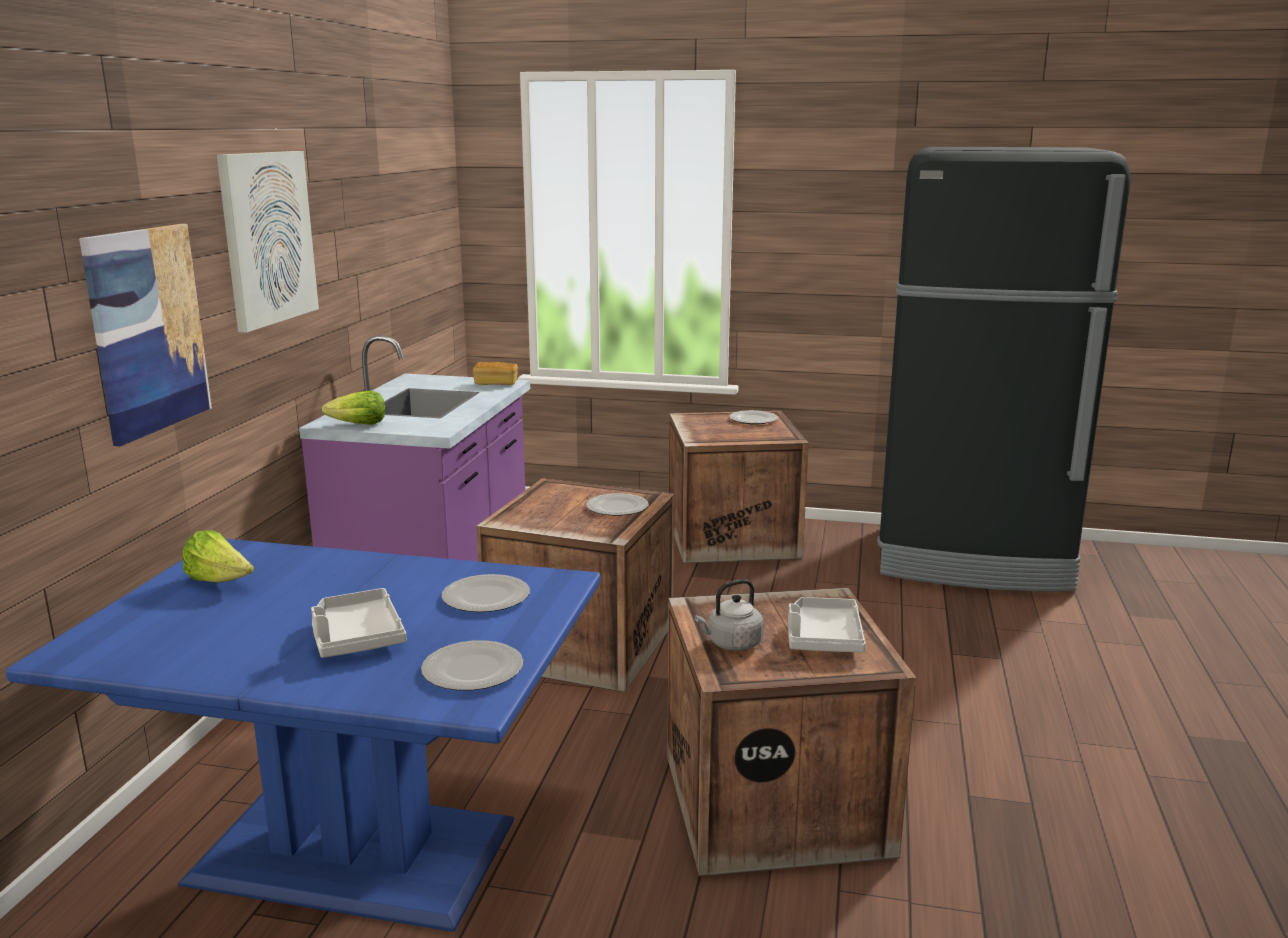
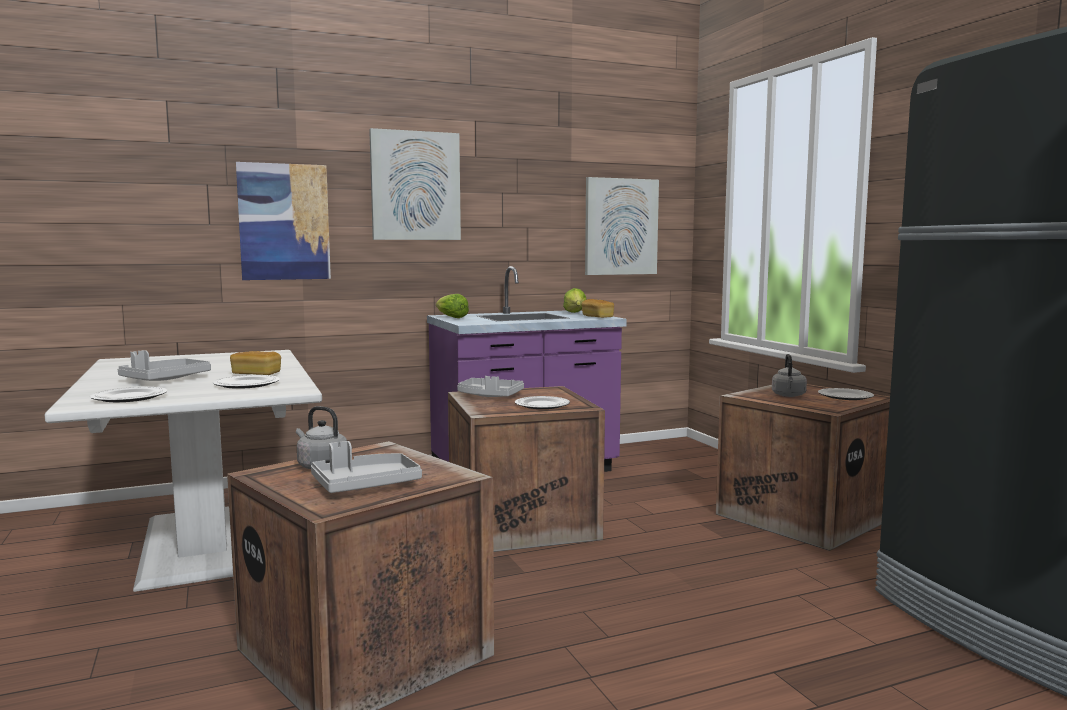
camera: 55 degrees right, 10 degrees down
(220, 581) = (226, 358): lettuce -> lettuce (575, 313)
(355, 849) = (206, 543): blue dining table -> white dining table
(414, 583) = (256, 374): none -> bread
(420, 255) = (620, 227): none -> picture
(537, 515) = (490, 396): none -> grey tray
(723, 431) = (788, 395): none -> grey kettle

